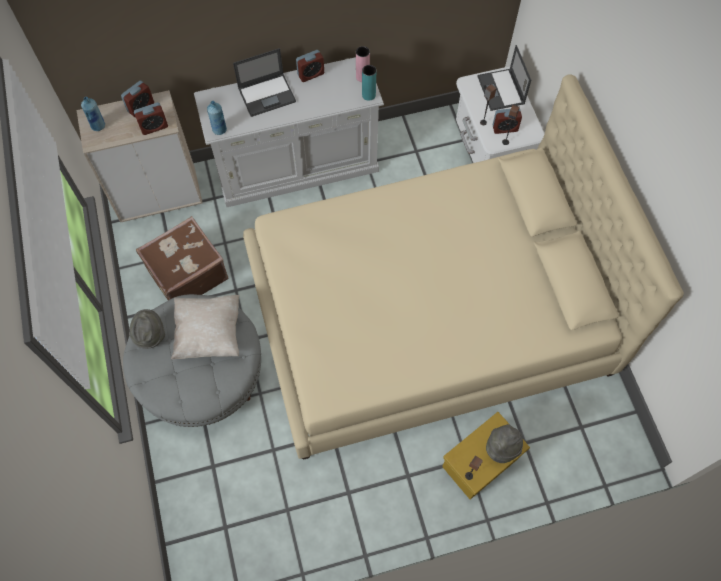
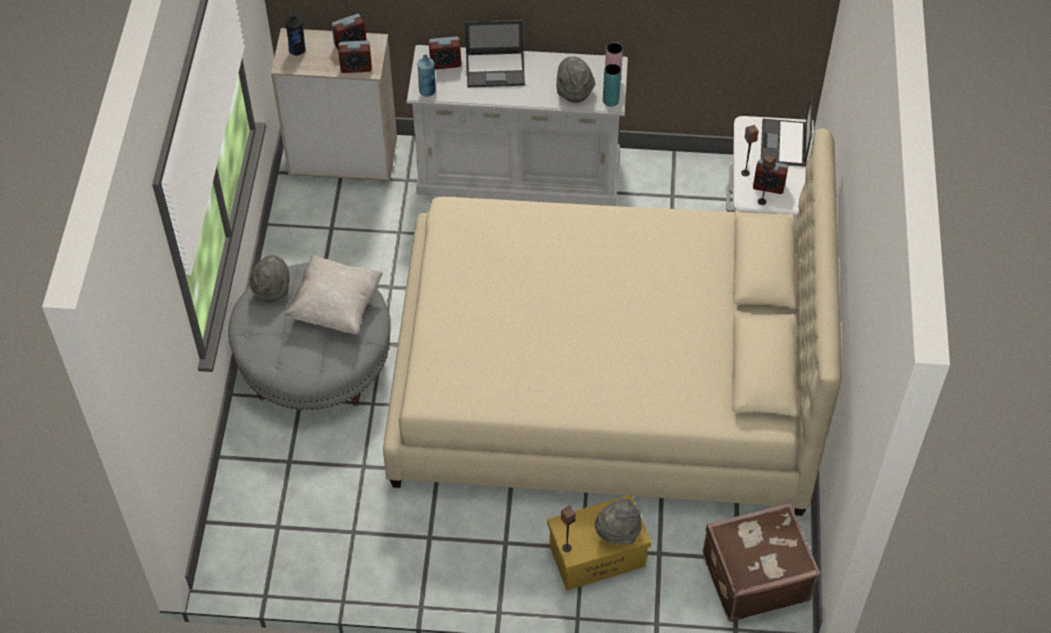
camera: 20 degrees right, 10 degrees down
(98, 126) = (297, 50): blue bottle -> black bottle
(187, 274) = (341, 253): brown suitcase -> brown suitcase (754, 576)
(311, 74) = (554, 60): alarm clock -> alarm clock (445, 63)
(336, 95) = (574, 91): none -> grey hat

